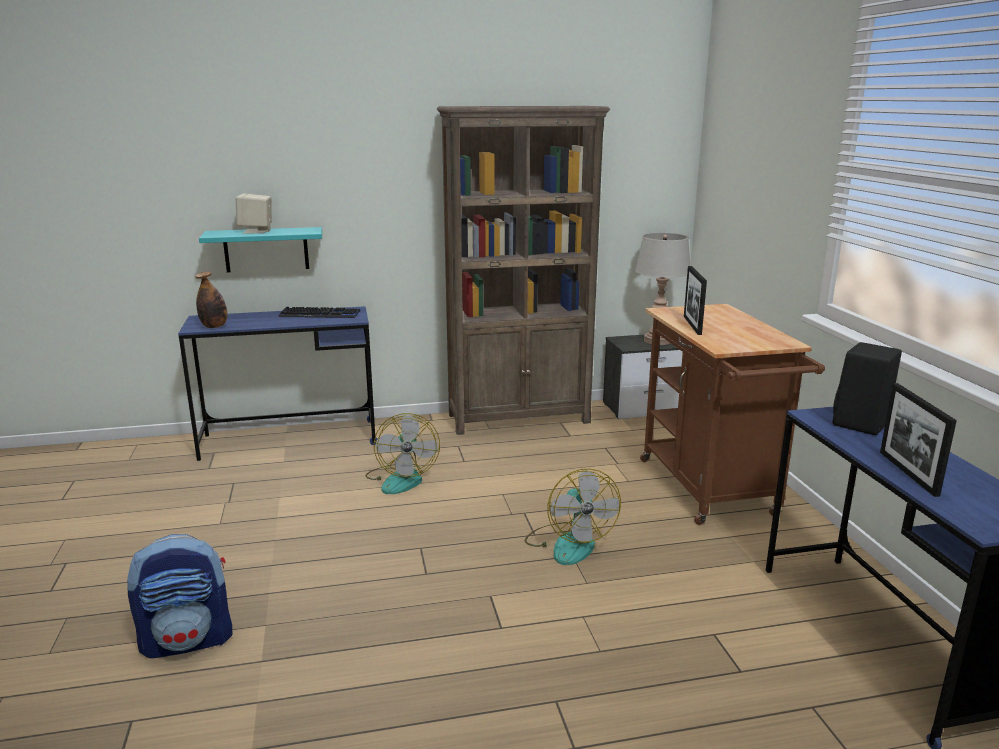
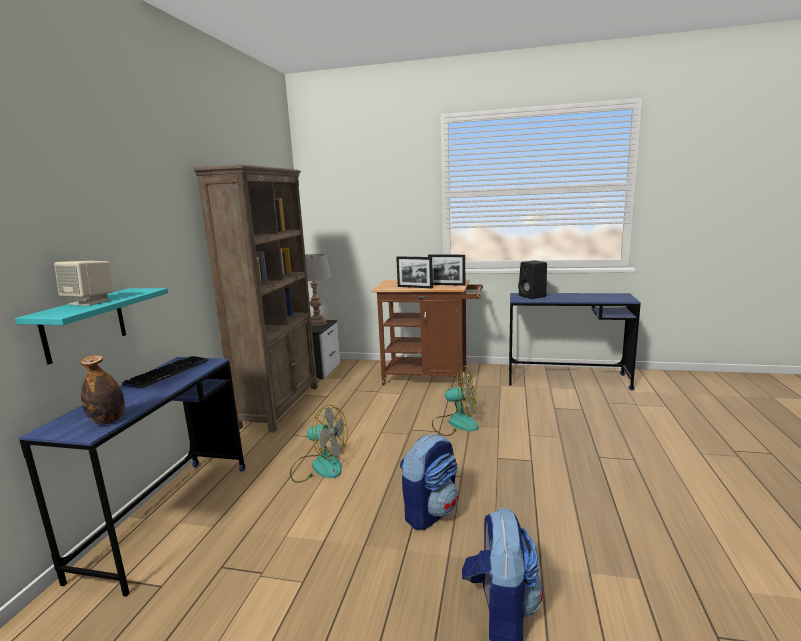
camera: 65 degrees left, 5 degrees down
(341, 566) = (430, 512): none -> backpack
(908, 473) = (582, 299): picture frame -> picture frame (446, 284)

